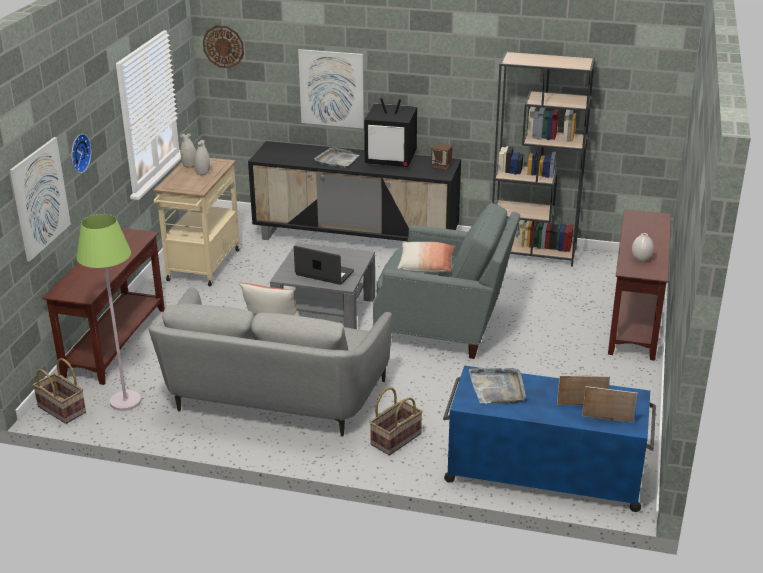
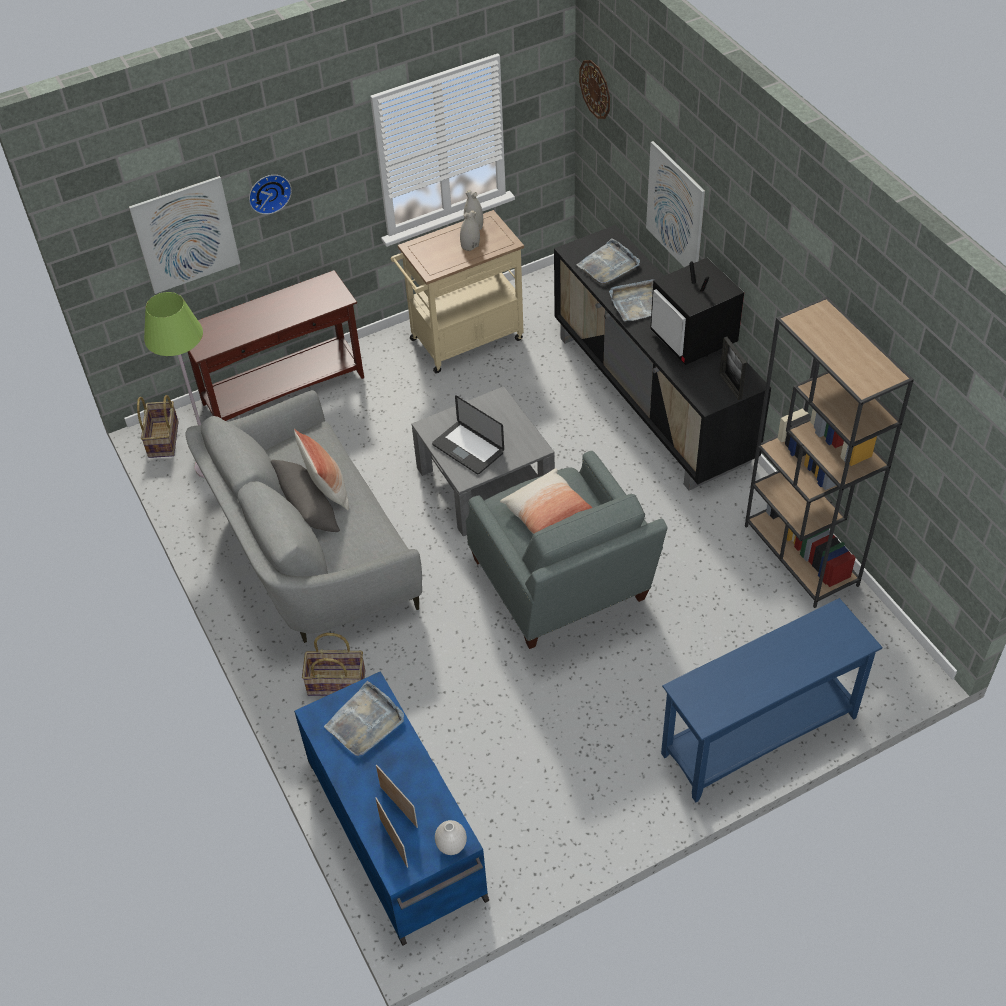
camera: 50 degrees right, 20 degrees up
(292, 155) = (608, 265): none -> grey tray
(324, 273) = (468, 449): laptop -> laptop turned 150 degrees clockwise
(441, 166) = (730, 386): brown speaker -> picture frame
(634, 321) = (758, 736): brown console table -> blue console table
(641, 259) = (725, 686): white vase -> white vase (451, 847)

